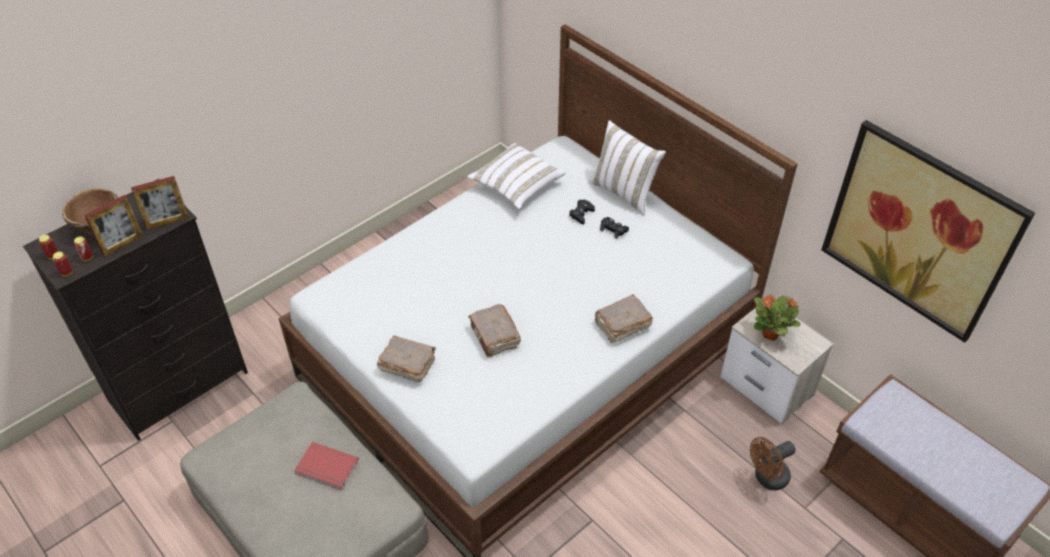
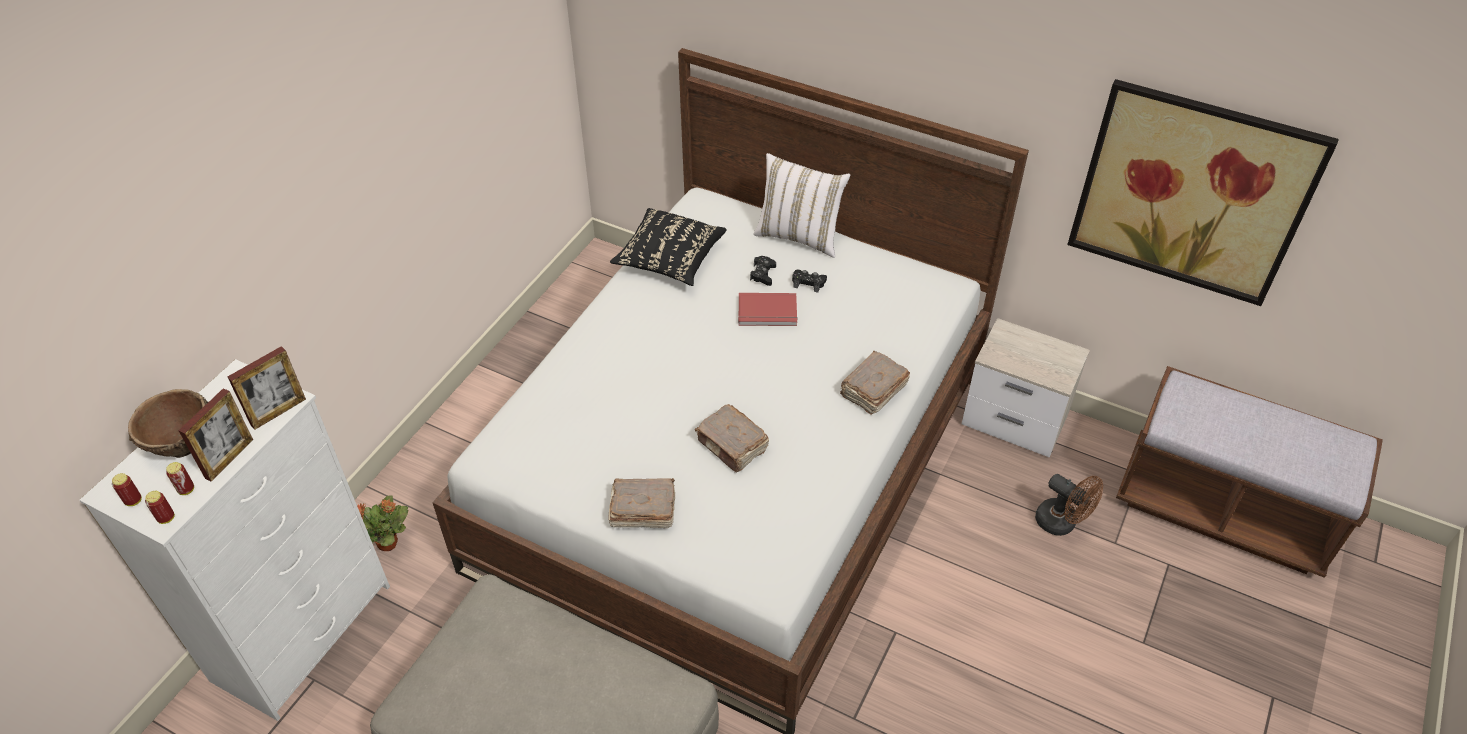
camera: 20 degrees left, 0 degrees up
(180, 386) = (305, 632): black dresser -> white dresser
(326, 468) = (576, 672): red book -> red book (767, 313)
(516, 186) = (669, 259): white pillow -> black pillow
(767, 478) = (1062, 523): brown fan -> brown fan turned 90 degrees counterclockwise
(771, 334) = (1020, 357): potted plant -> potted plant (388, 543)

